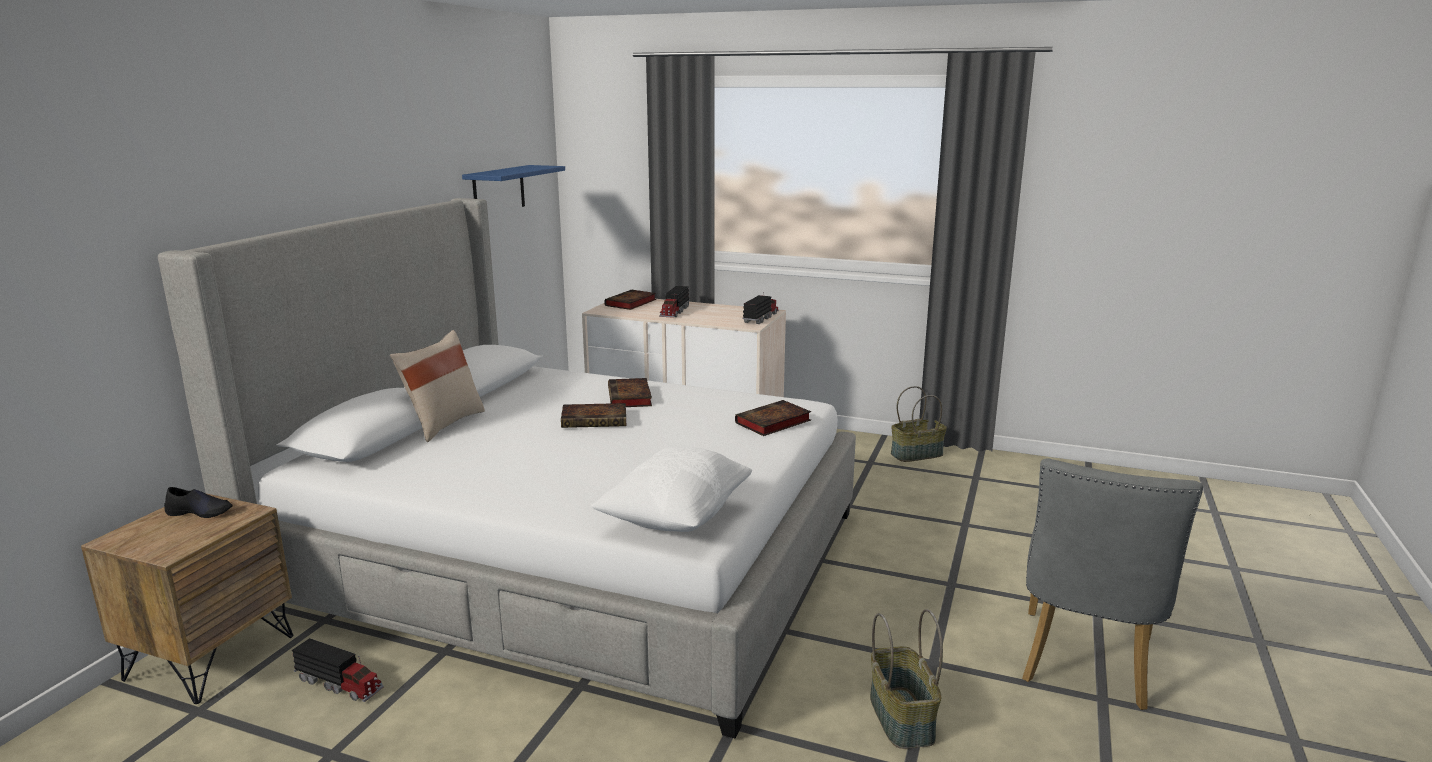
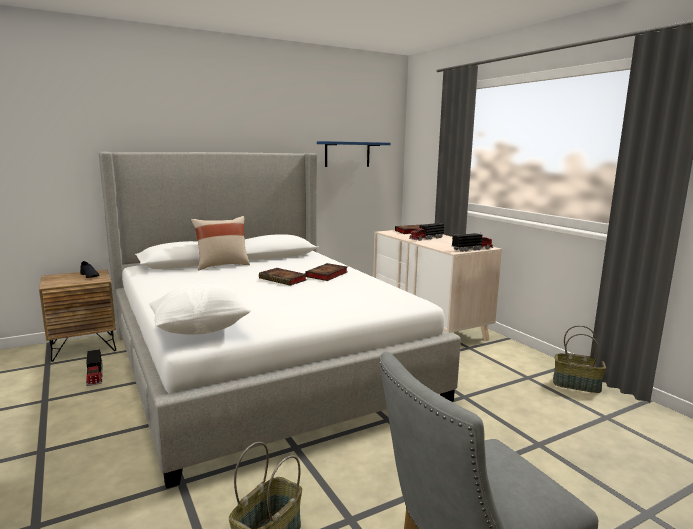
camera: 40 degrees right, 5 degrees down
(772, 423) = (369, 304): book -> none

